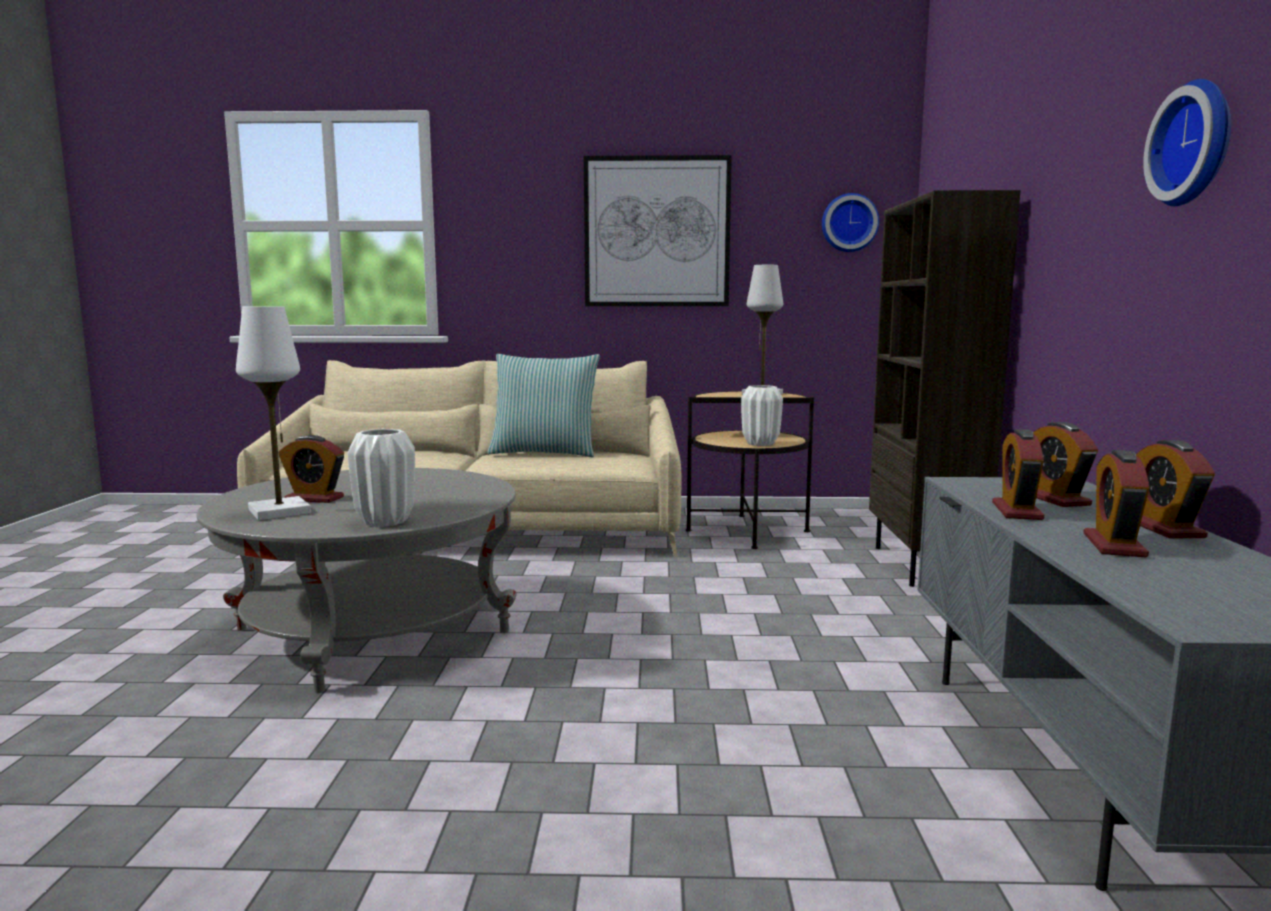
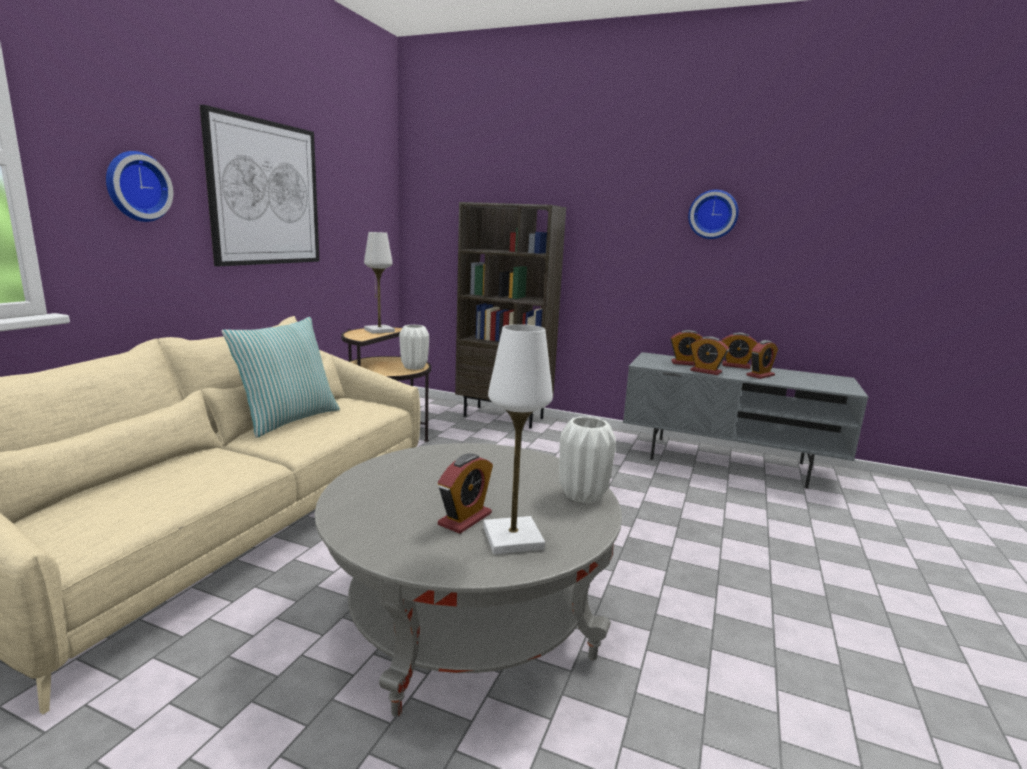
camera: 70 degrees left, 5 degrees up
(849, 223) = (372, 197): wall clock -> wall clock (136, 186)
(1114, 545) = (760, 375): alarm clock -> alarm clock turned 75 degrees counterclockwise

